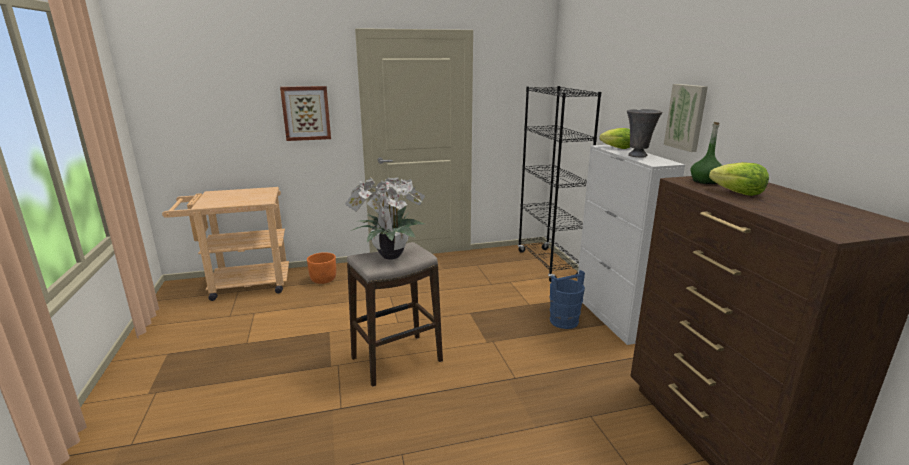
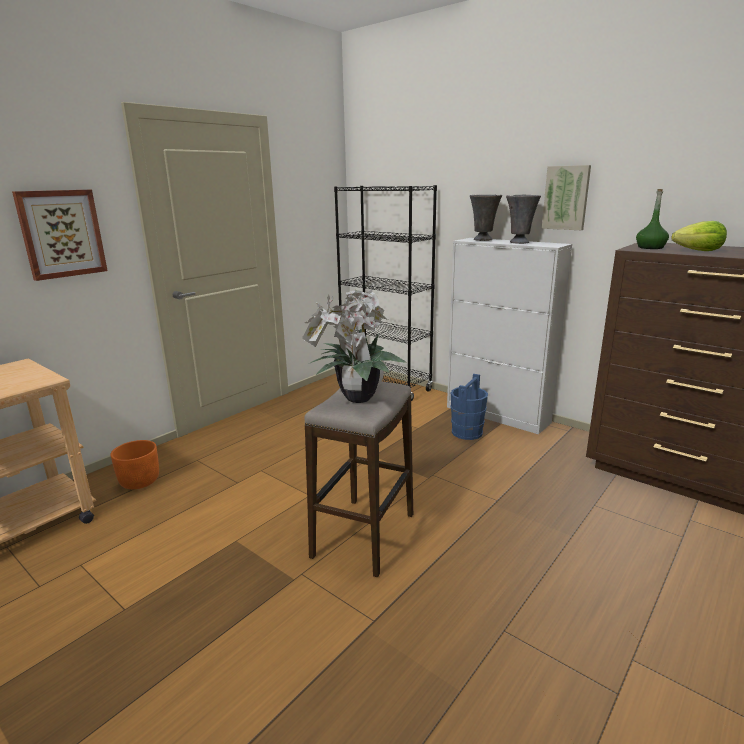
camera: 35 degrees left, 0 degrees up
(617, 148) = (483, 240): lettuce -> grey vase

